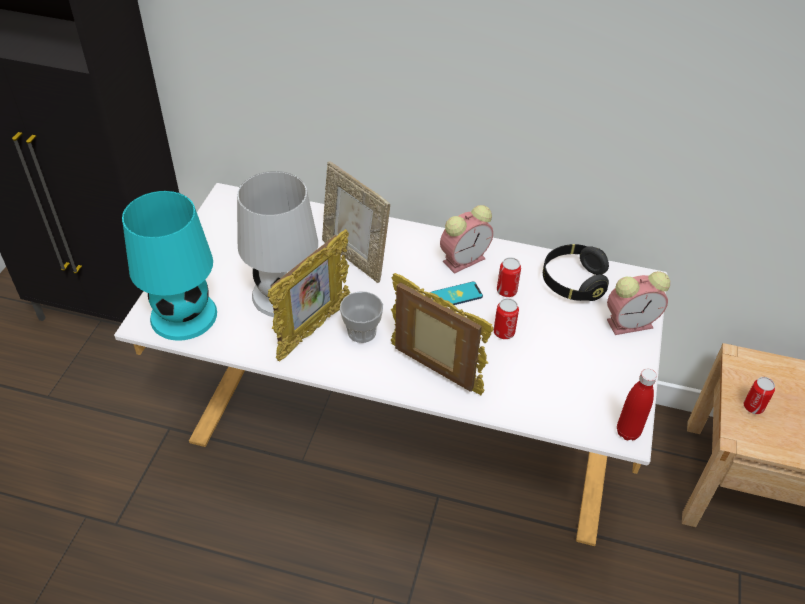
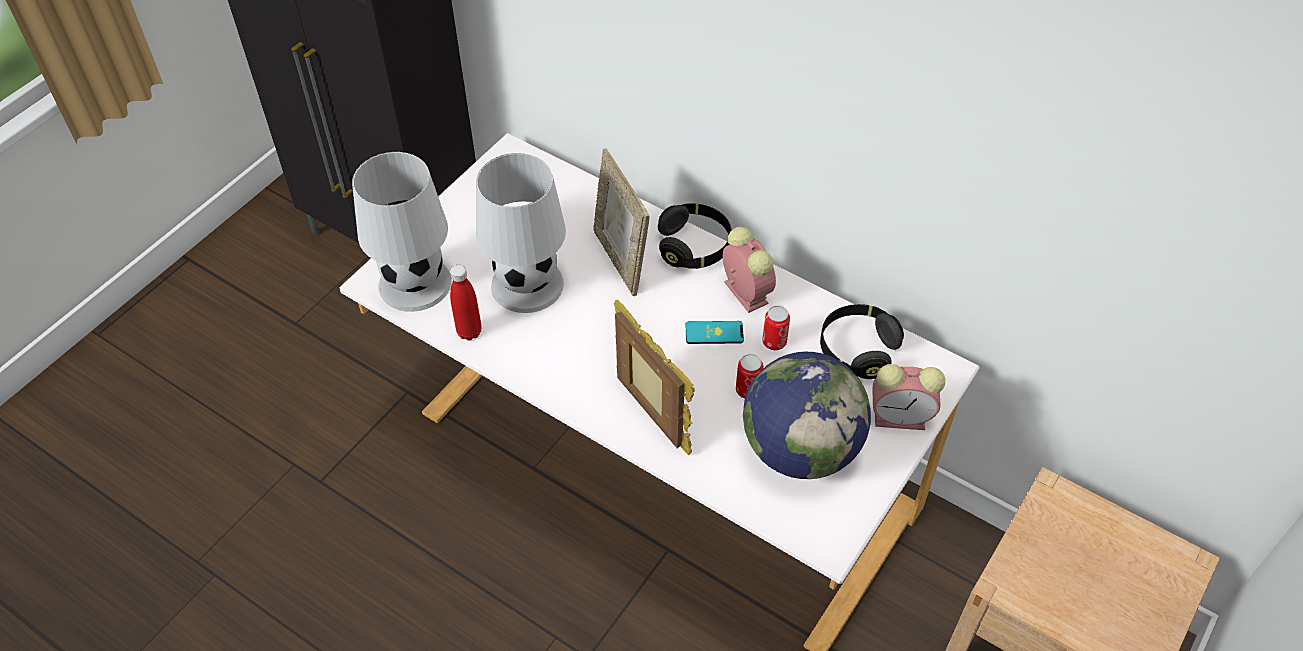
camera: 20 degrees right, 5 degrees up
(182, 315) = (414, 283): turquoise table lamp -> white table lamp
(313, 330) = (541, 334): picture frame -> none
(362, 332) = (592, 349): cup -> none
(410, 235) = (694, 247): none -> black headphones
(465, 259) = (744, 291): alarm clock -> alarm clock turned 105 degrees counterclockwise
(567, 367) = (800, 449): none -> globe
(628, 432) = (832, 541): red bottle -> red bottle (469, 332)
(753, 407) = (1039, 554): can -> none

